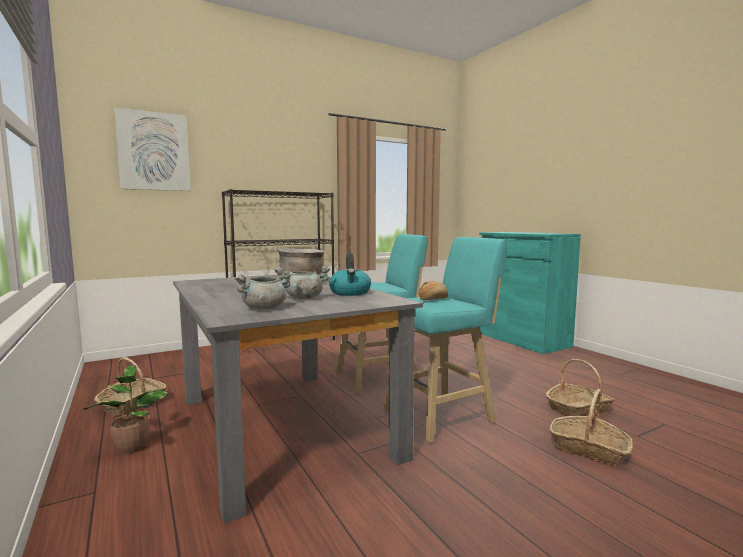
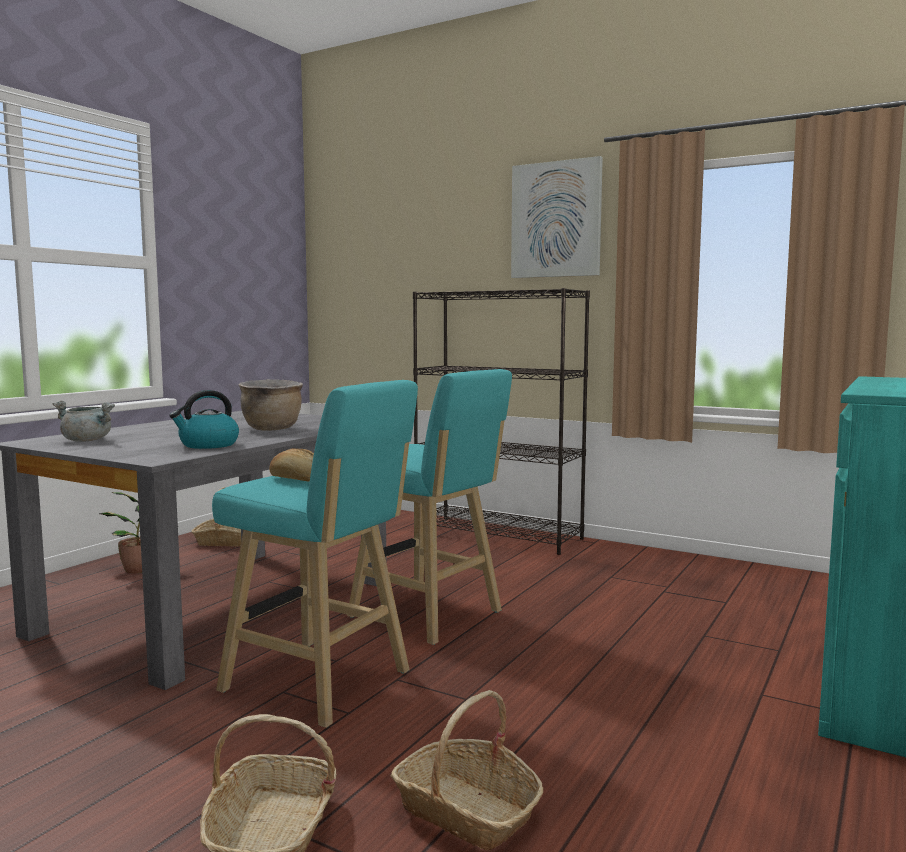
camera: 60 degrees right, 0 degrees up
(154, 151) = (378, 246): picture -> picture (556, 220)
(303, 298) = (155, 440): grey cooking pot -> none

